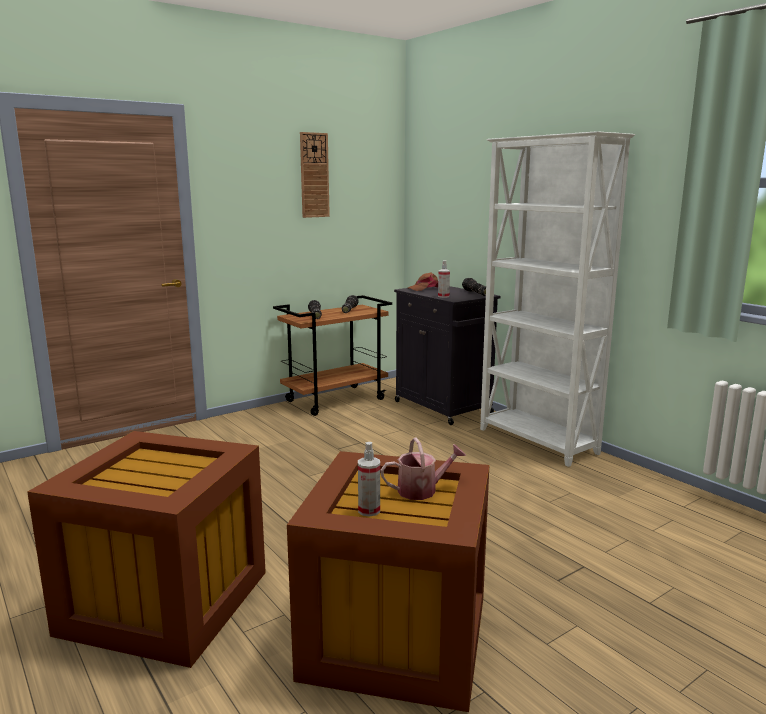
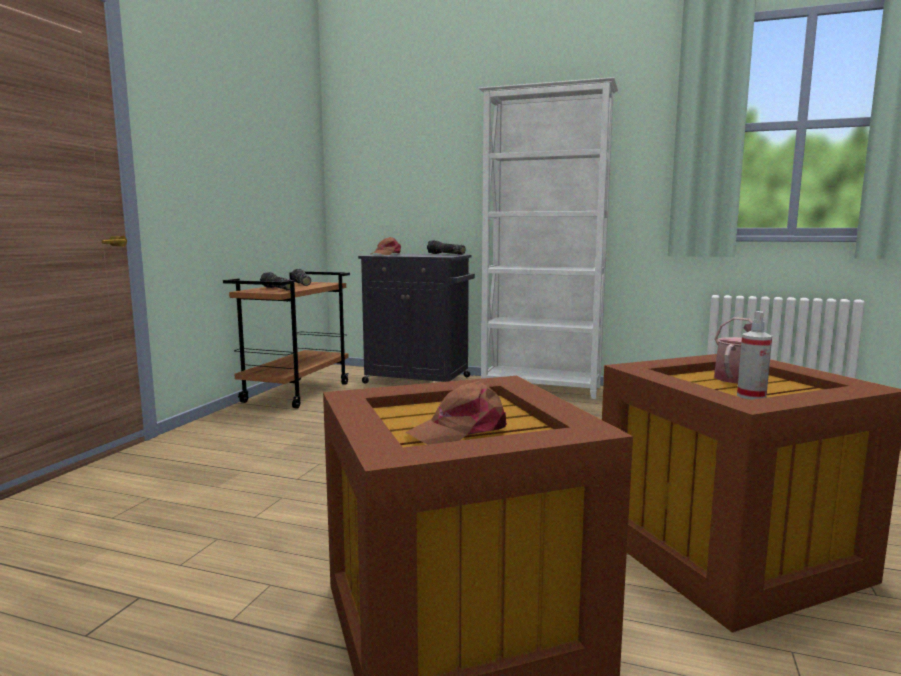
camera: 35 degrees left, 5 degrees down
(136, 480) = (460, 431): none -> brown cap
(314, 175) = (253, 123): wall clock -> none
(443, 296) = (427, 256): spray bottle -> none

